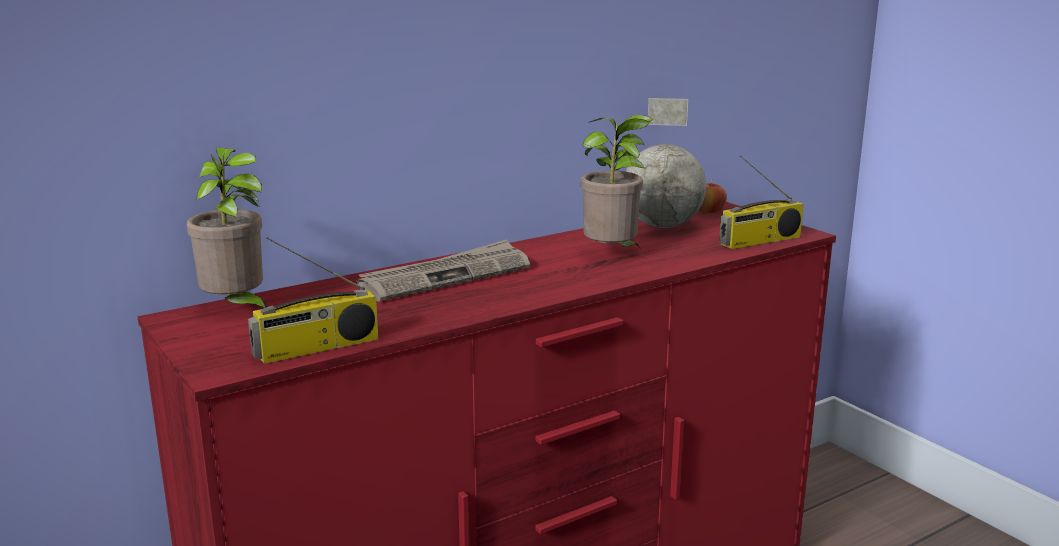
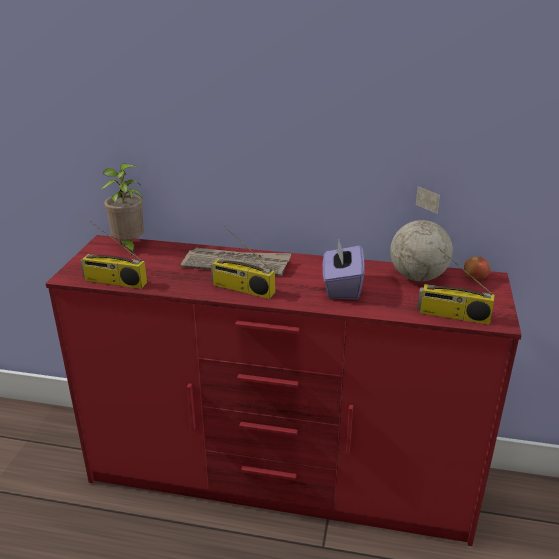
camera: 45 degrees right, 10 degrees up
(512, 294) = (242, 289): none -> radio
(613, 256) = (341, 287): potted plant -> purple tissue box

